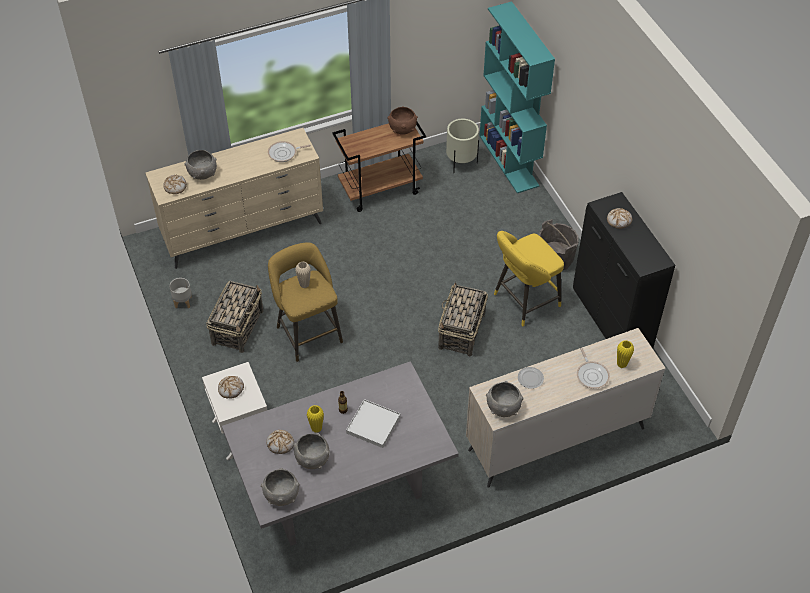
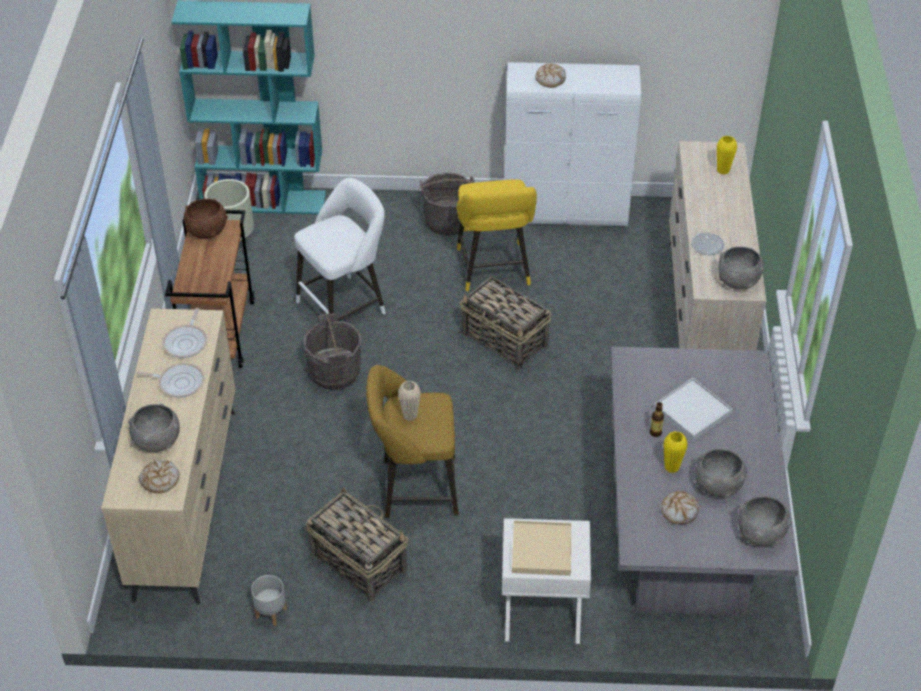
camera: 65 degrees left, 5 degrees down
(231, 389) = (541, 550): bread -> beige tray
(380, 256) = (334, 372): none -> grey bucket
(441, 238) = (345, 305): none -> white stool
(592, 375) = (726, 197): frying pan -> frying pan (179, 382)
(612, 321) = (566, 212): black cabinet -> white cabinet

